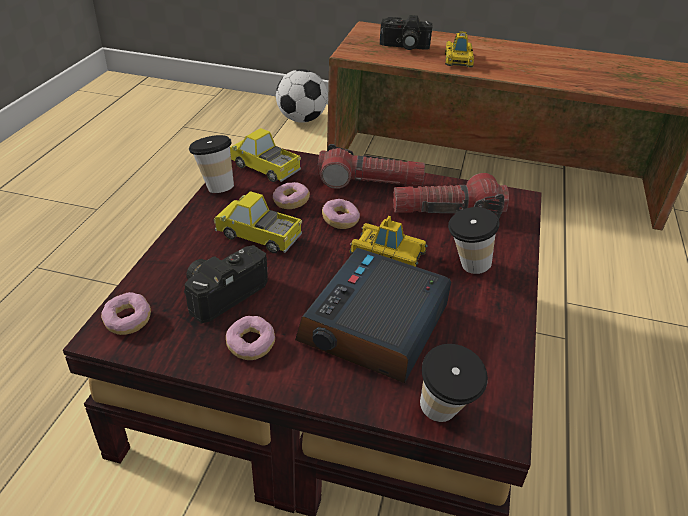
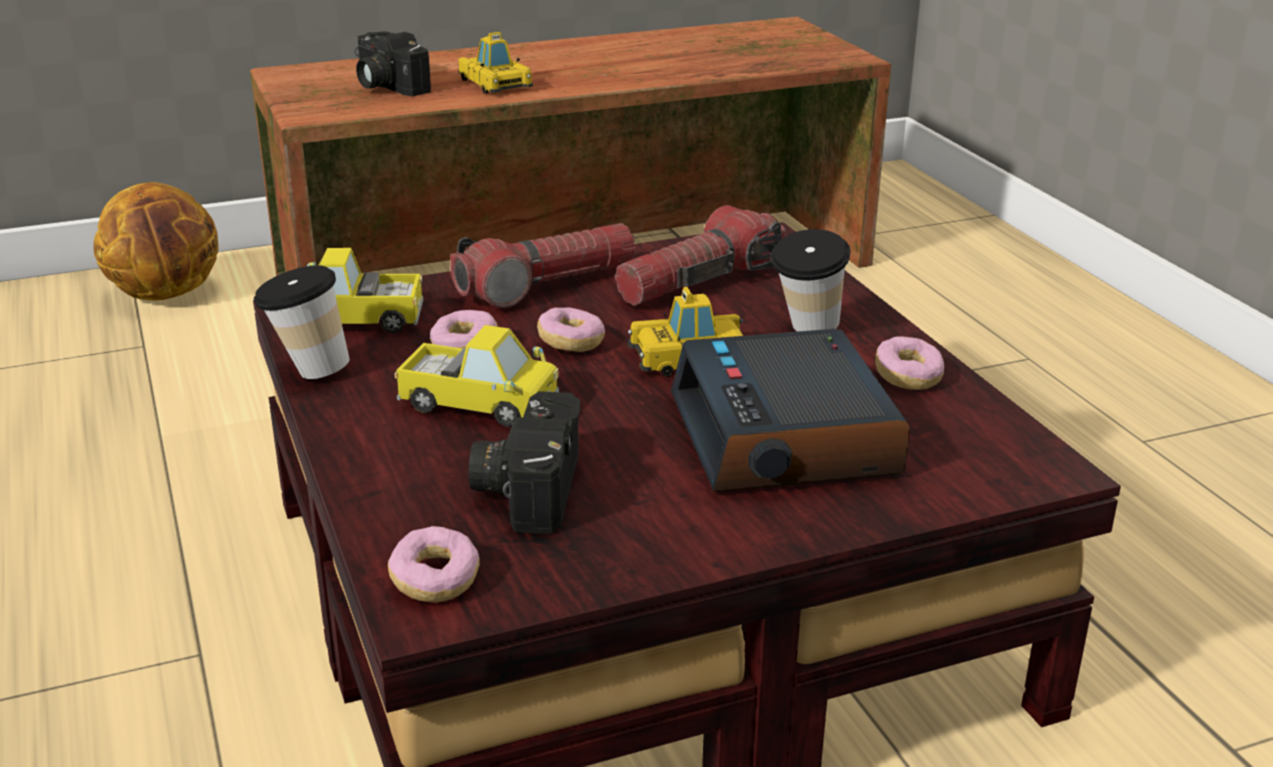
camera: 35 degrees left, 10 degrees down
(251, 345) = (659, 526): donut -> donut (908, 377)
(258, 236) = (478, 405): toy truck -> toy truck turned 150 degrees counterclockwise
(301, 119) = (166, 294): football -> basketball
(404, 47) = (385, 86): camera -> camera turned 75 degrees clockwise
(443, 417) = (985, 487): cup -> none

